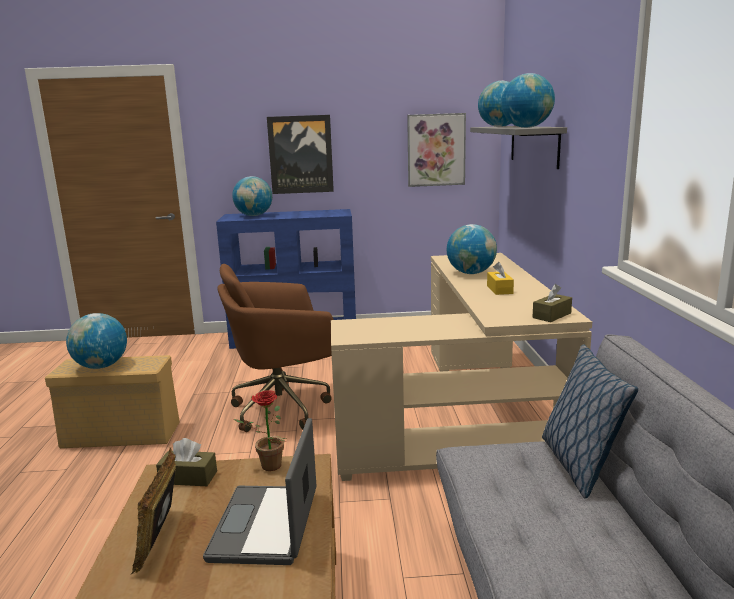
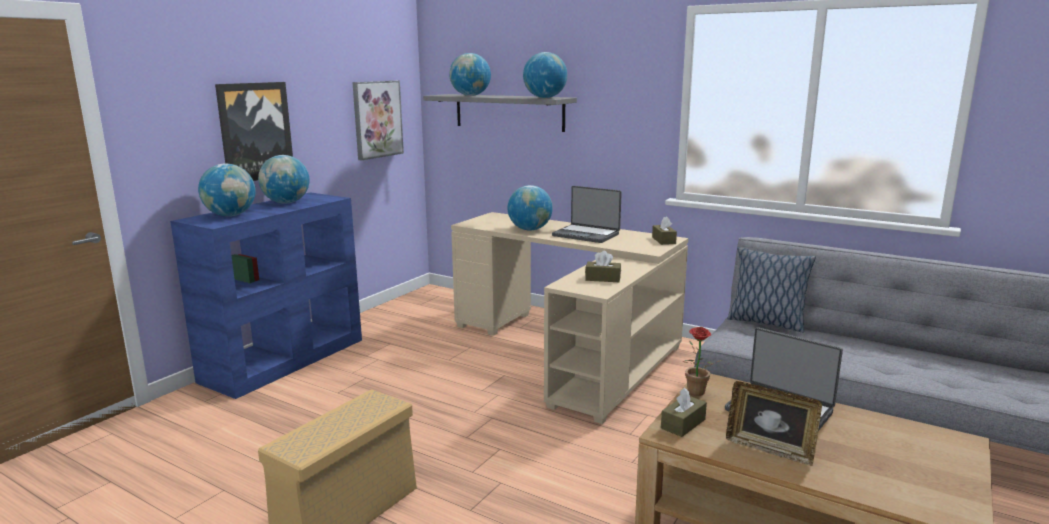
camera: 55 degrees left, 0 degrees up
(101, 366) = (335, 429): globe -> globe (286, 203)
(285, 409) = (443, 411): brown office chair -> none
(390, 330) = (603, 278): none -> brown tissue box
(499, 289) = (586, 235): yellow tissue box -> laptop

